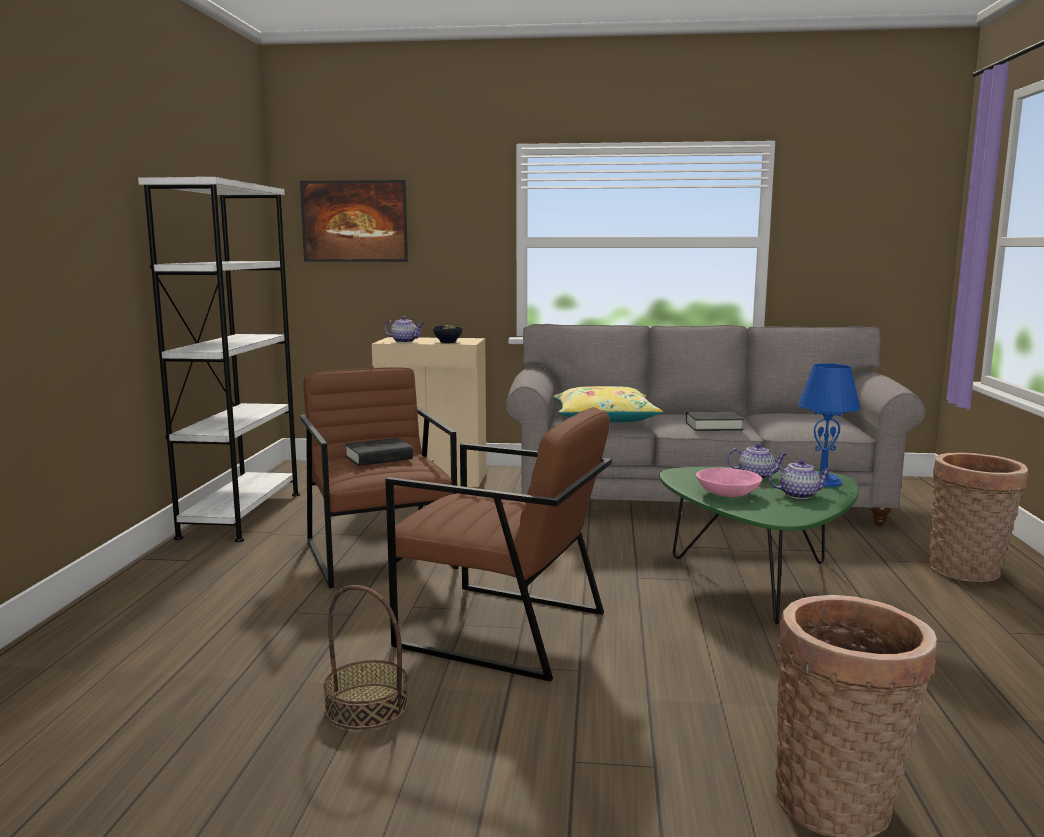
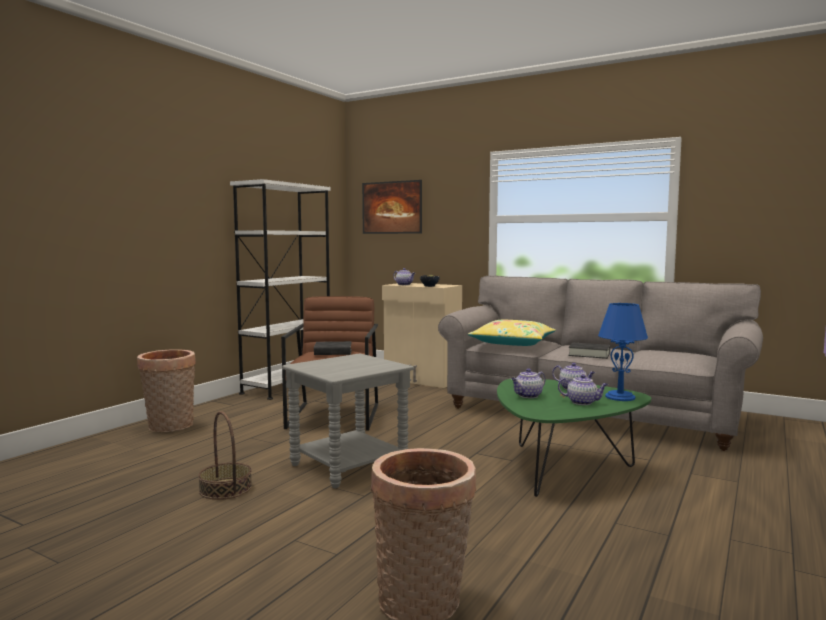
camera: 25 degrees right, 5 degrees down
(501, 629) = (349, 466): brown armchair -> grey side table
(727, 494) = (528, 396): pink bowl -> teapot
(968, 572) = (759, 493): basket -> basket (170, 427)

